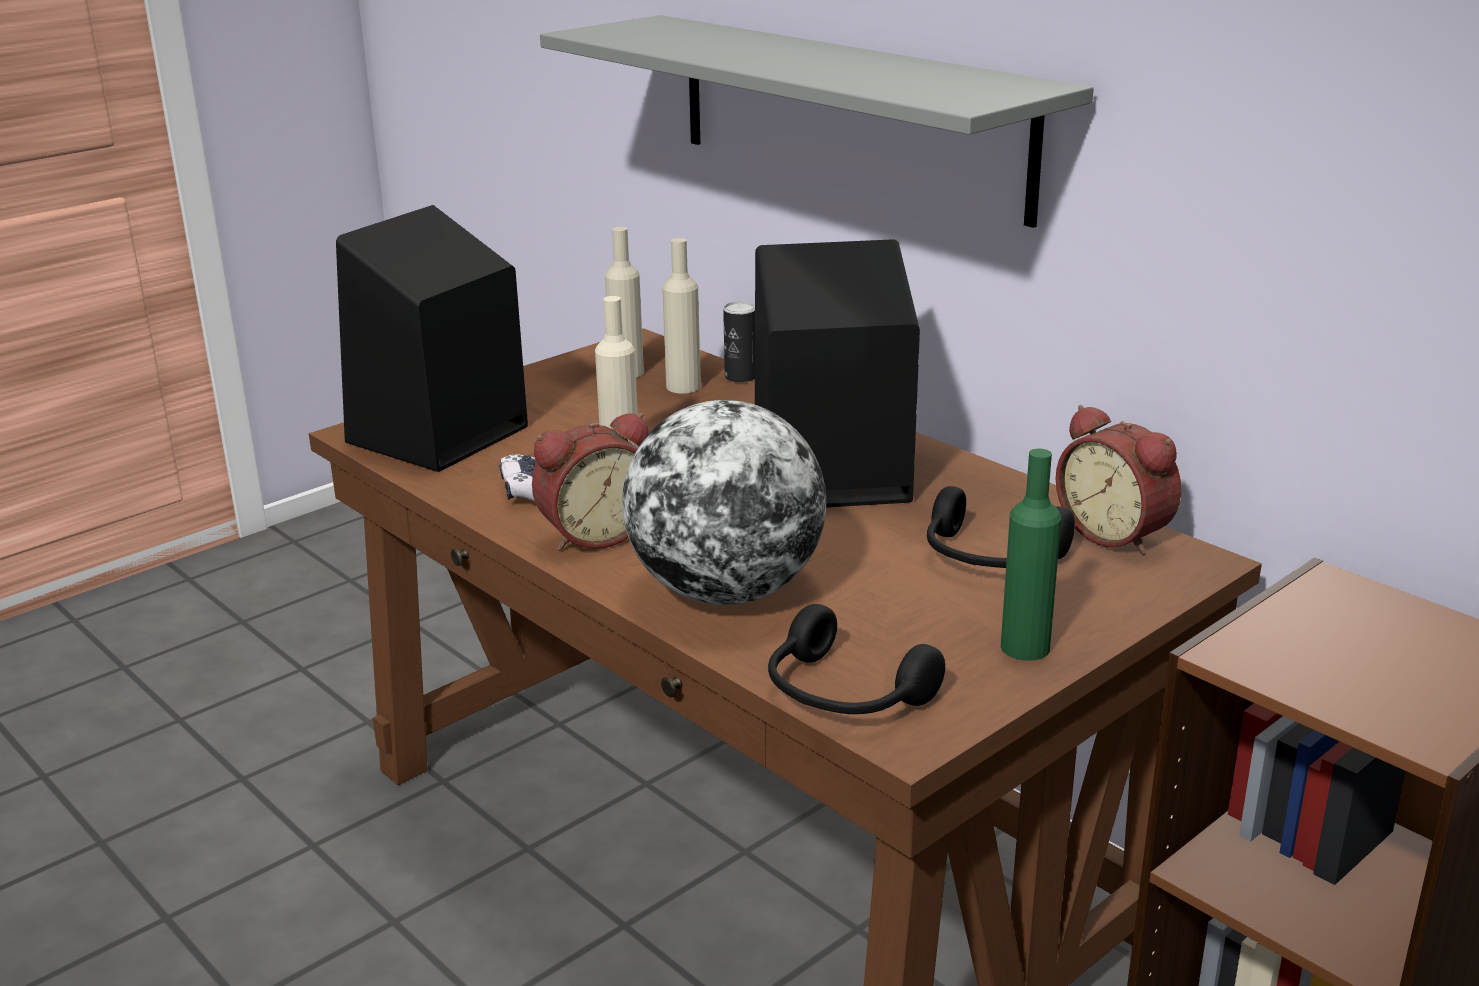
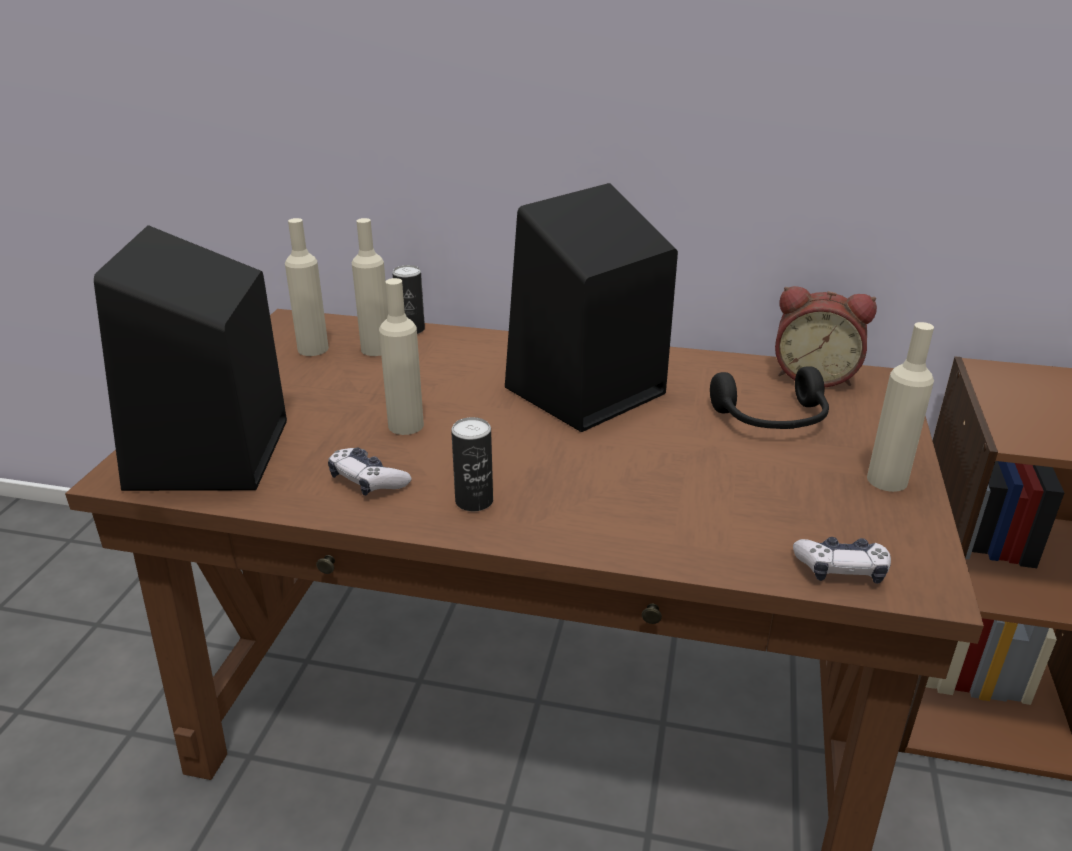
camera: 35 degrees left, 5 degrees up
(594, 534) = (474, 501): alarm clock -> can
(726, 591) = (643, 514): globe -> none
(843, 695) = (841, 569): black headphones -> game controller
(849, 114) = (501, 85): grey shelf -> none
(1025, 647) = (887, 480): green bottle -> beige bottle

